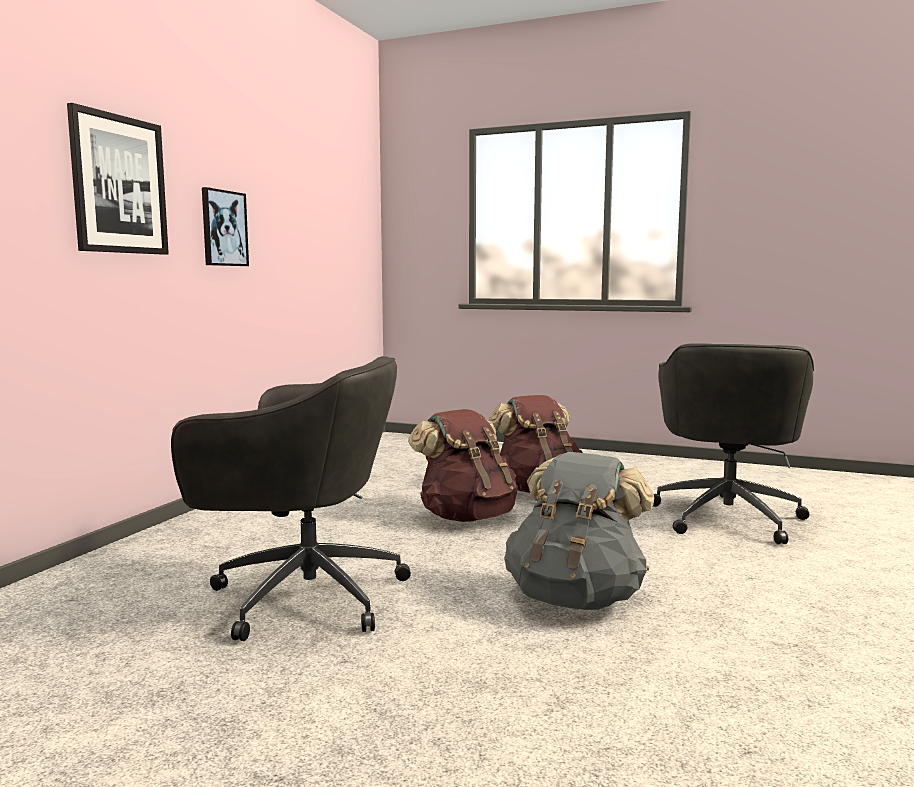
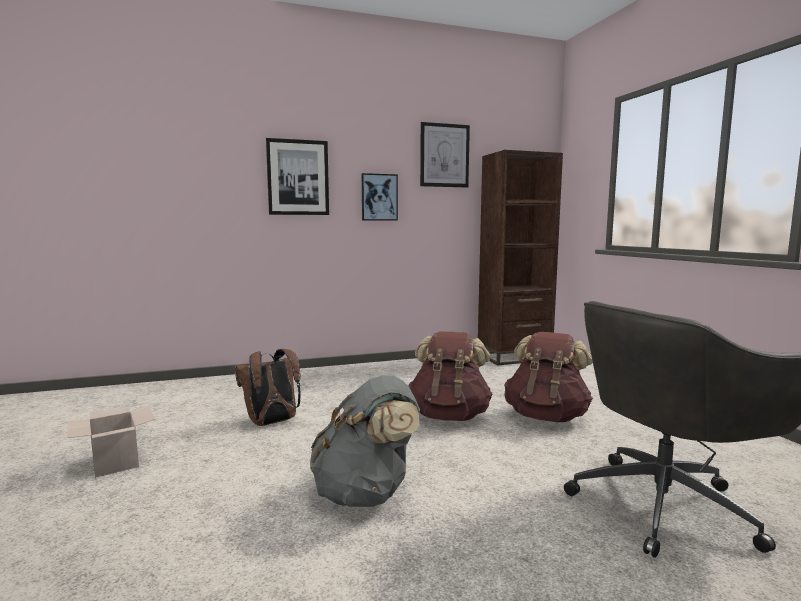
camera: 50 degrees right, 0 degrees up
(217, 734) = (114, 462): none -> cardboard box
(287, 171) = (444, 155): none -> picture
(303, 595) = (272, 423): grey office chair -> brown backpack
(379, 449) = (514, 357): none -> brown bookcase

